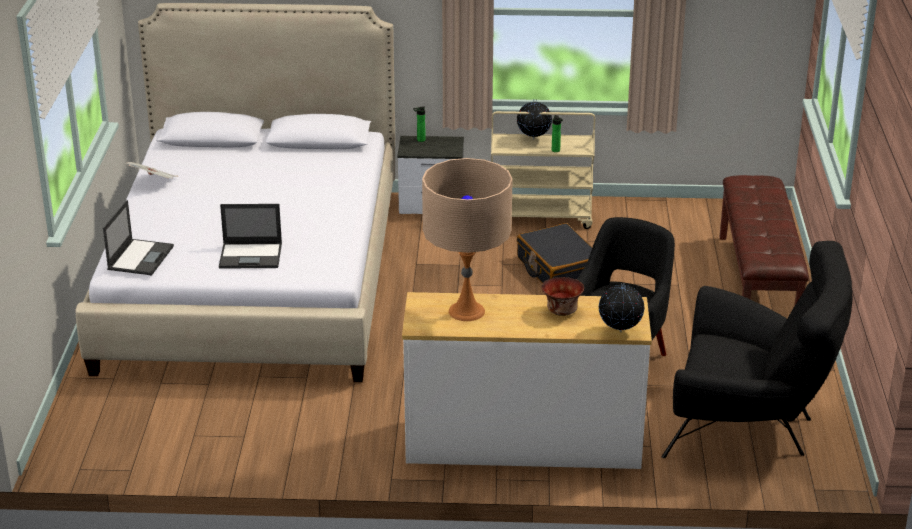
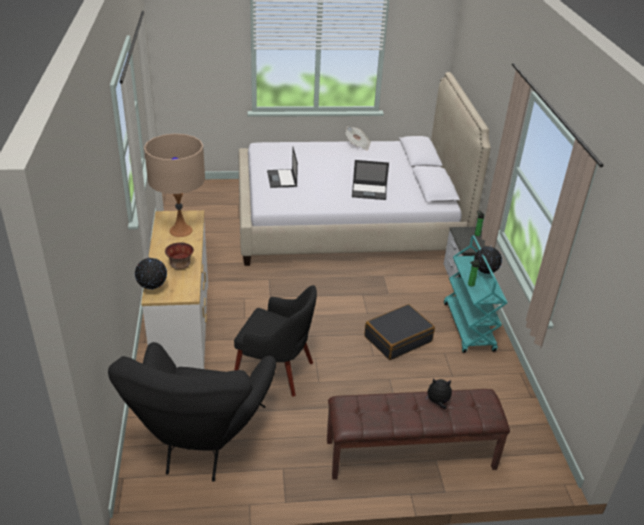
camera: 80 degrees right, 5 degrees up
(141, 257) = (273, 149): laptop -> laptop (369, 191)
(540, 217) = (469, 327): beige cart -> turquoise cart
(753, 206) = (437, 402): none -> plush toy

